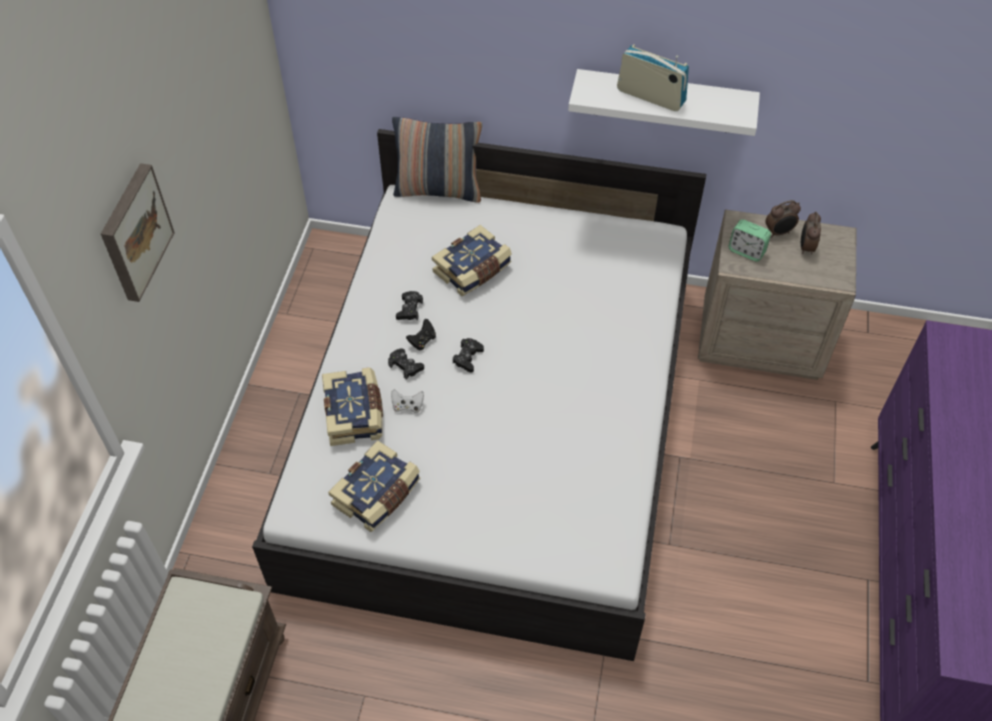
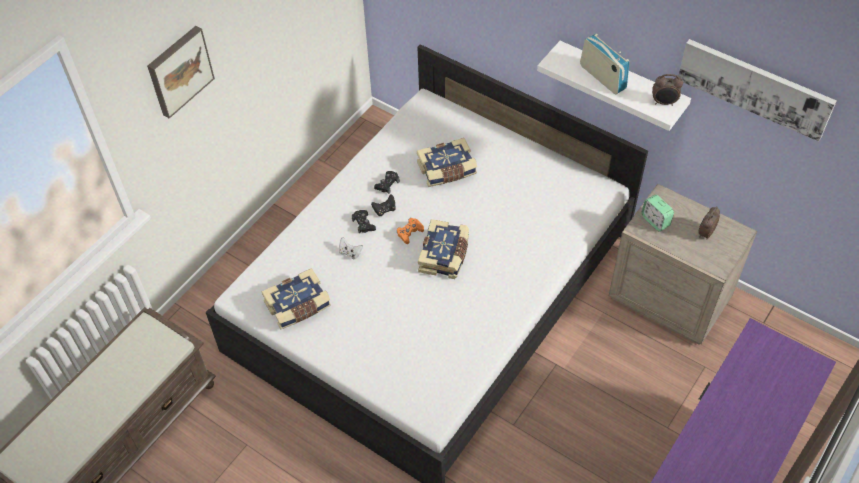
camera: 25 degrees right, 0 degrees up
(355, 414) = (312, 245): book -> book (445, 255)
(438, 190) = (454, 103): pillow -> none
(468, 357) = (409, 232): black game controller -> orange game controller
(779, 232) = (690, 215): alarm clock -> alarm clock (664, 103)
(844, 55) = (755, 87): none -> picture

